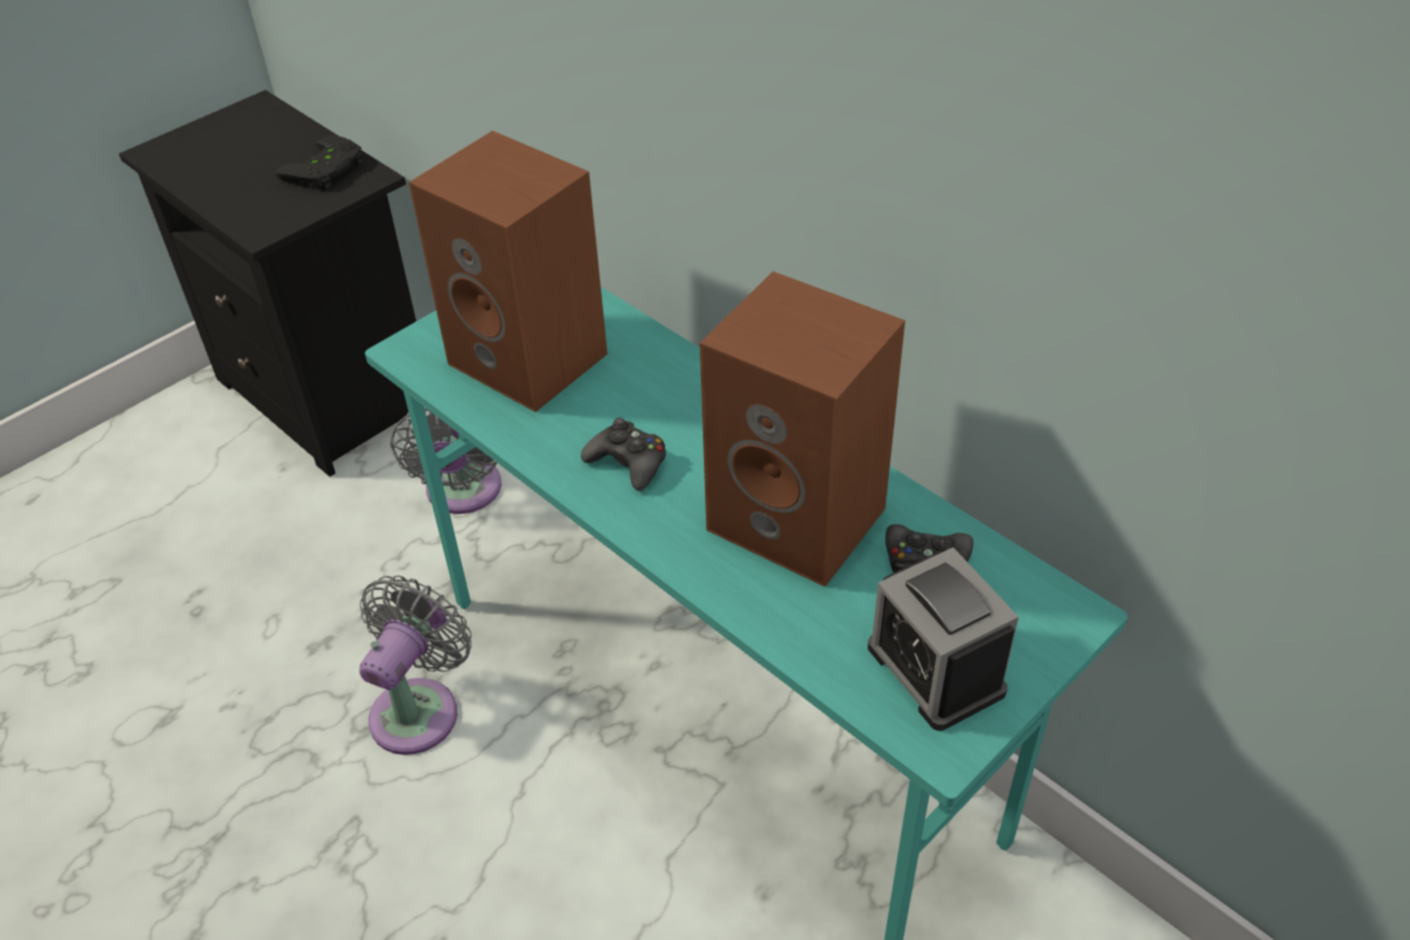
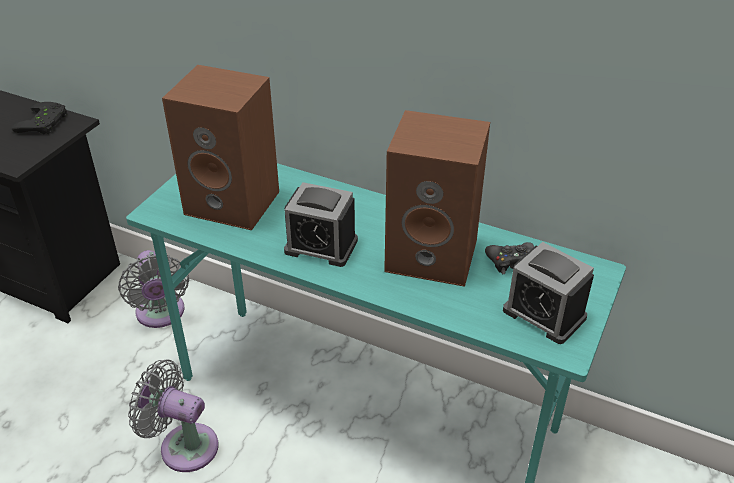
camera: 20 degrees left, 5 degrees down
(419, 708) = (183, 445): grey fan -> grey fan turned 75 degrees counterclockwise
(628, 462) = (321, 246): black game controller -> alarm clock

